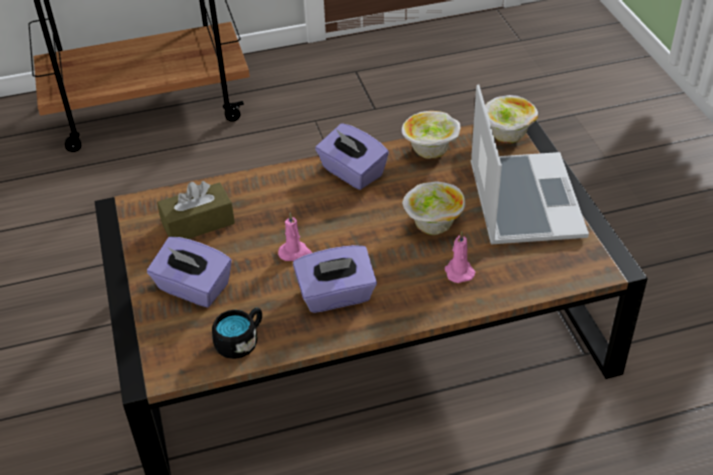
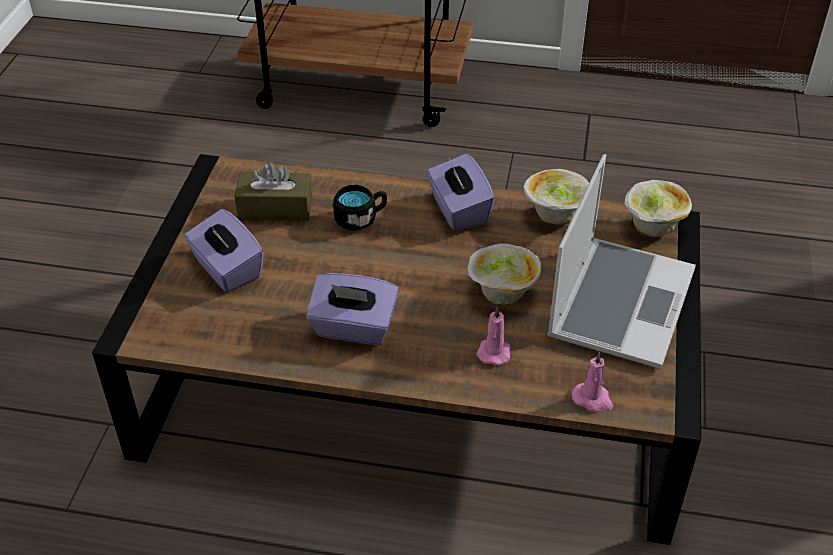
camera: 25 degrees right, 0 degrees up
(241, 341) = (233, 337): black mug -> black mug (361, 219)
(295, 253) = (345, 271): pink candle -> pink candle (593, 399)

